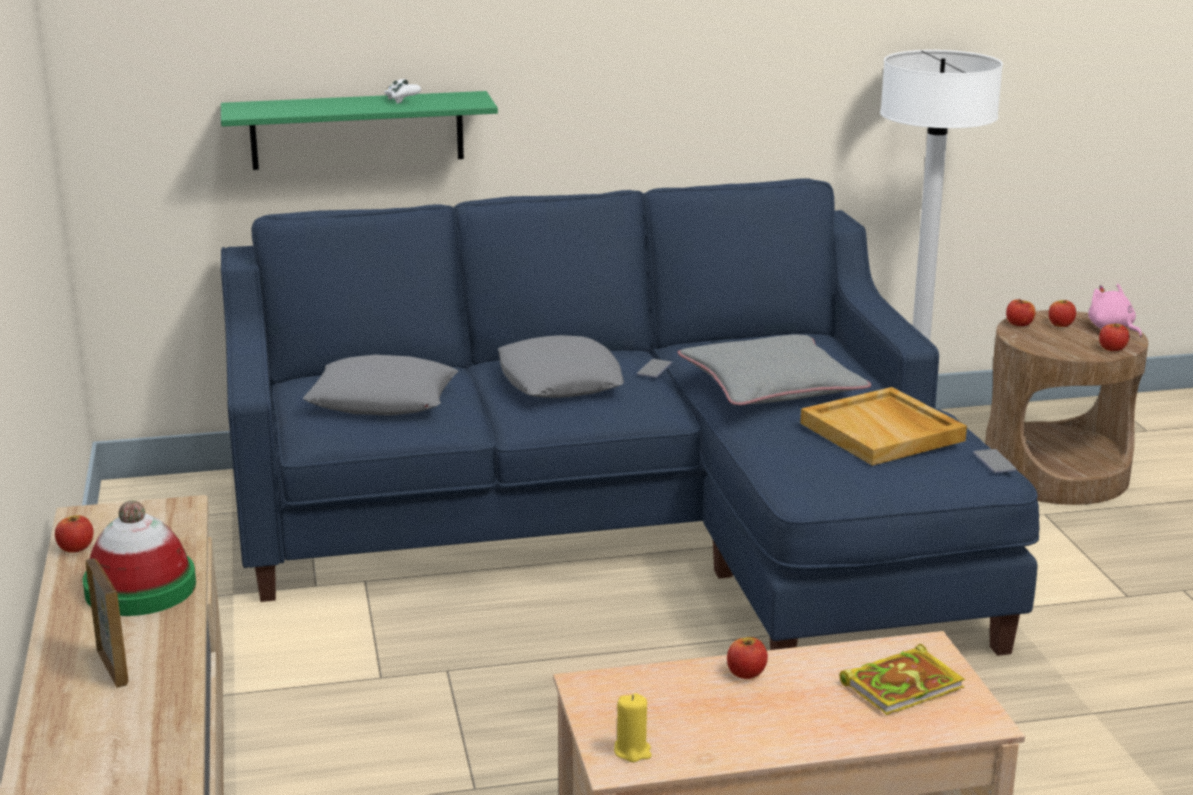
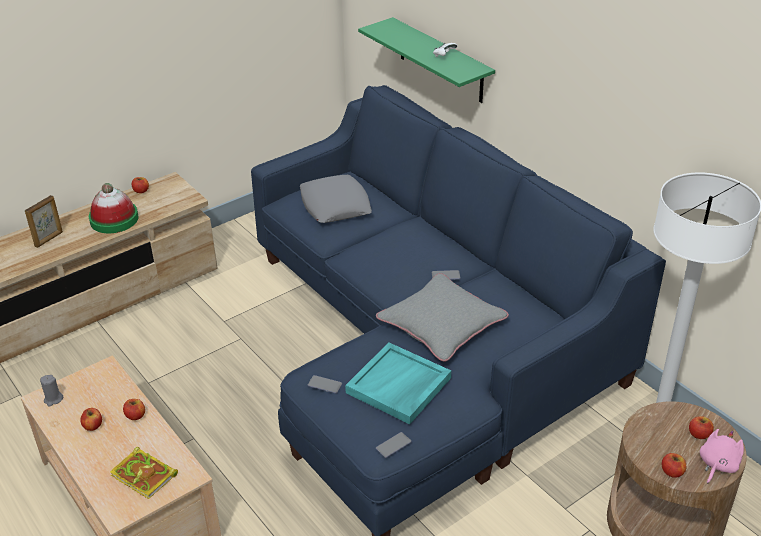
camera: 65 degrees right, 15 degrees up
(559, 380) = (402, 249): grey pillow -> none
(632, 751) = (53, 399): yellow candle -> grey candle
(843, 476) = (325, 385): none -> phone
(883, 432) = (399, 386): beige tray -> turquoise tray
(1019, 324) = (678, 412): apple -> apple (93, 426)

